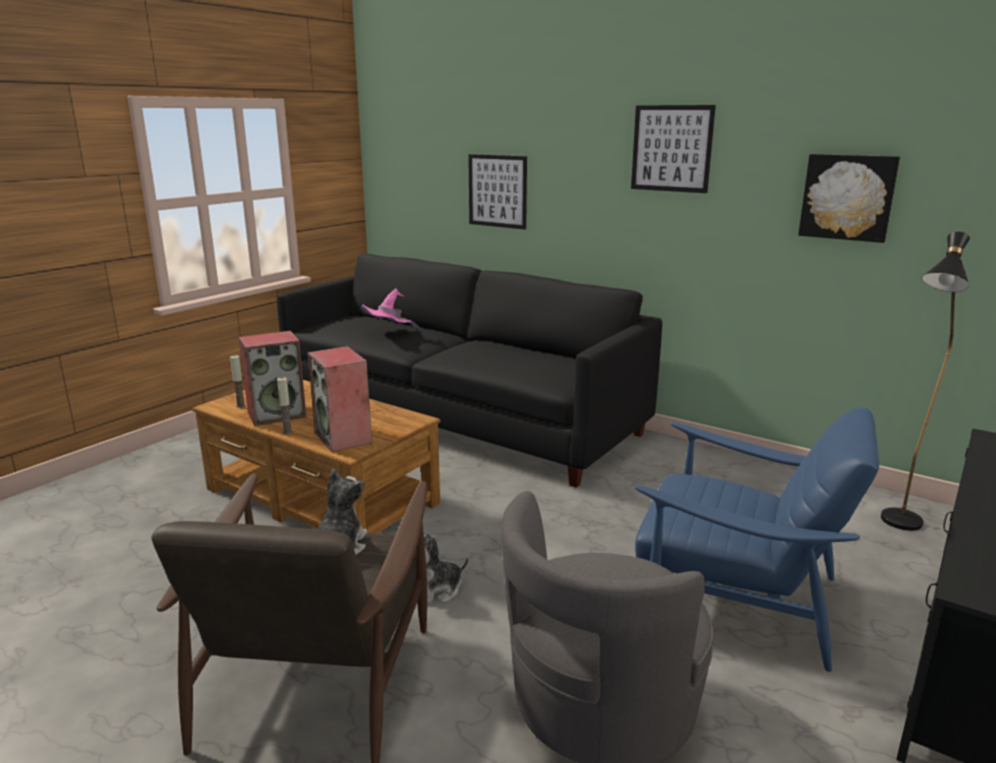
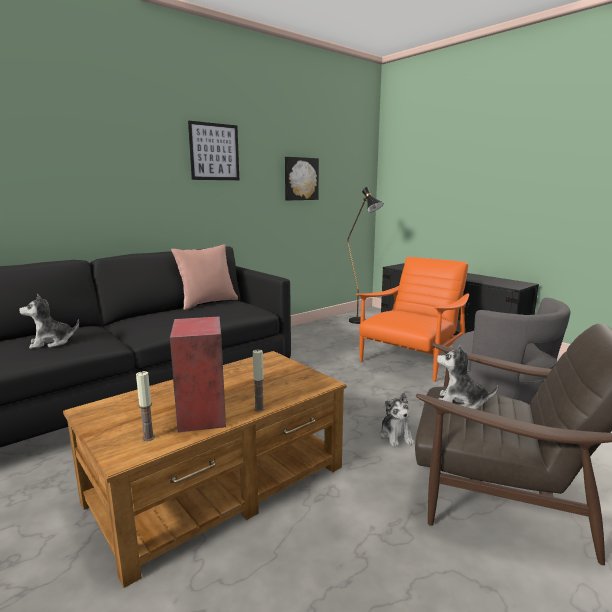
camera: 75 degrees left, 5 degrees down
(344, 437) = (290, 384): speaker -> none
(389, 334) = (51, 342): pink hat -> plush toy
(497, 191) = (65, 188): picture -> none
(563, 356) = (207, 303): none -> pink pillow
(736, 598) = (412, 360): blue armchair -> orange armchair

